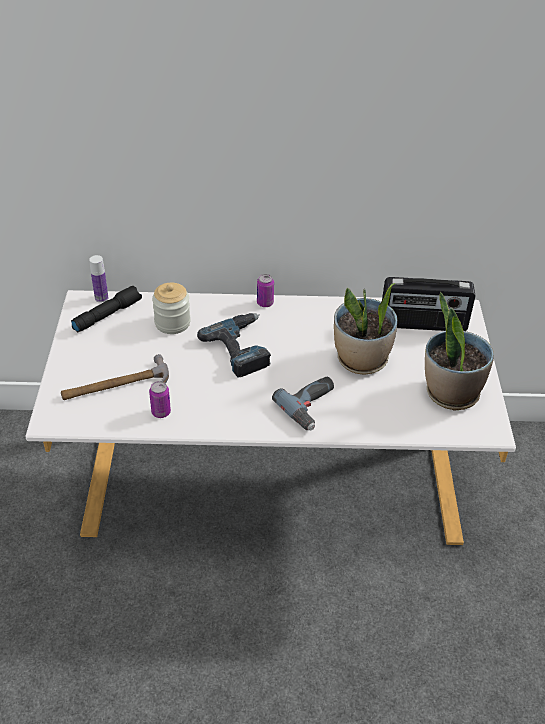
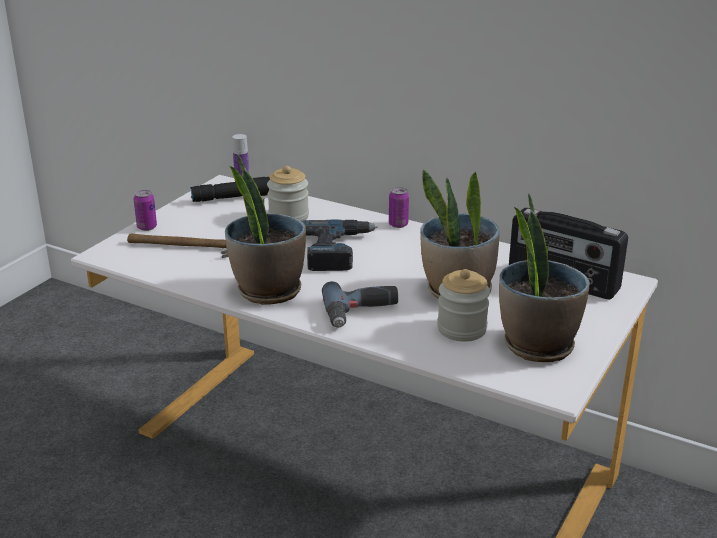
camera: 30 degrees right, 15 degrees down
(161, 412) = (205, 275): can -> can (147, 227)
(225, 411) = (268, 291): none -> potted plant
(392, 397) = (462, 329): none -> jar

